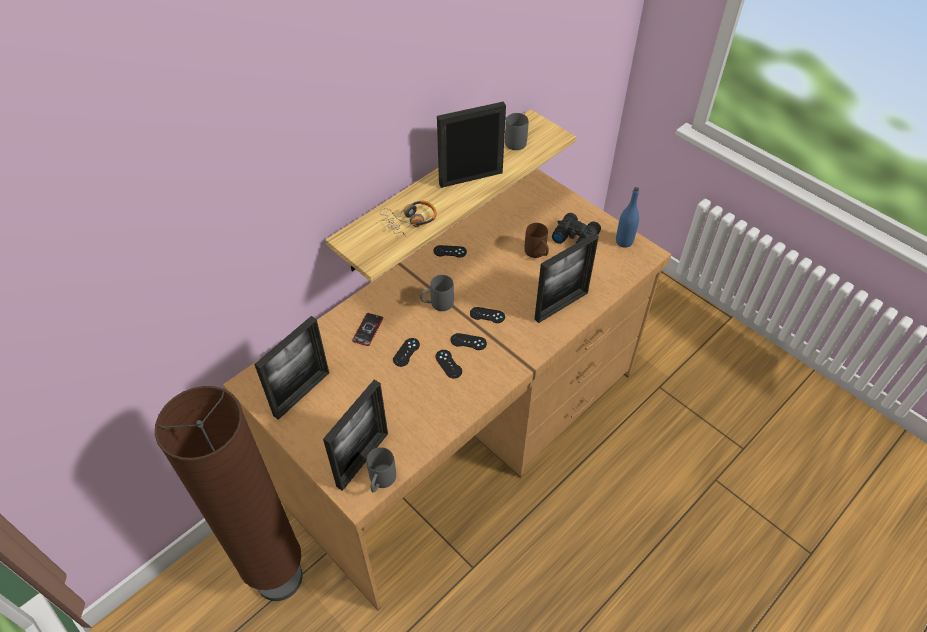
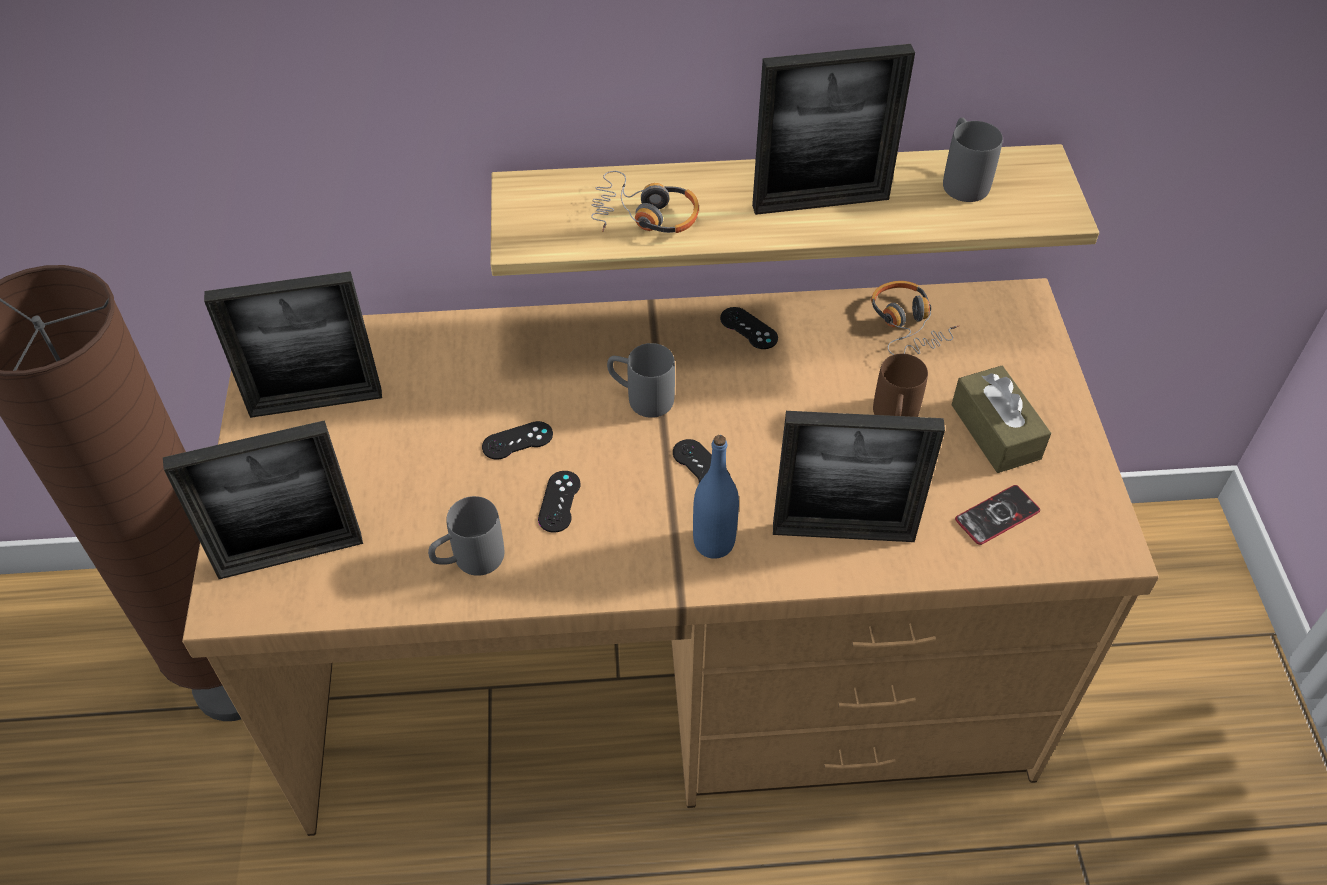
camera: 40 degrees right, 0 degrees up
(368, 329) = (500, 370): phone -> phone (997, 515)
(380, 482) = (278, 607): grey mug -> grey mug (468, 561)
(468, 342) = (626, 488): black game controller -> none
(470, 178) = (820, 202): picture frame -> picture frame turned 150 degrees clockwise
(506, 215) = (907, 325): none -> headphones
(575, 236) = (995, 431): black binoculars -> brown tissue box
(624, 241) = (1082, 497): blue bottle -> blue bottle (714, 543)

